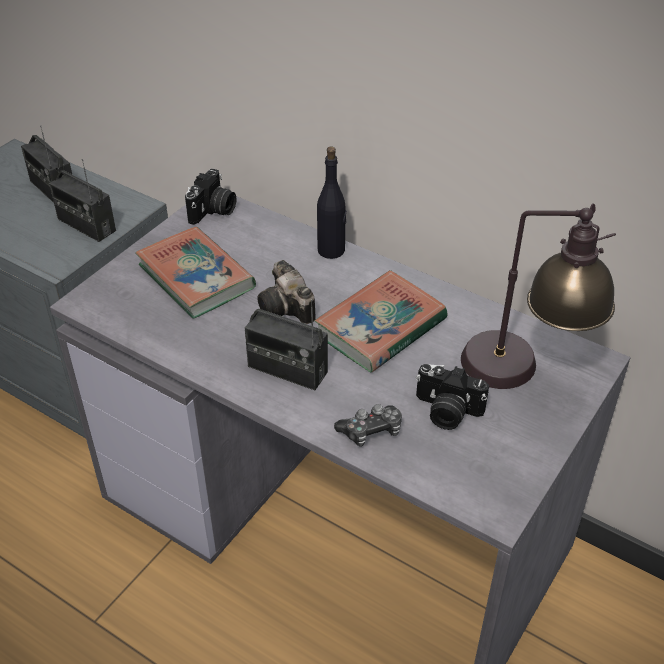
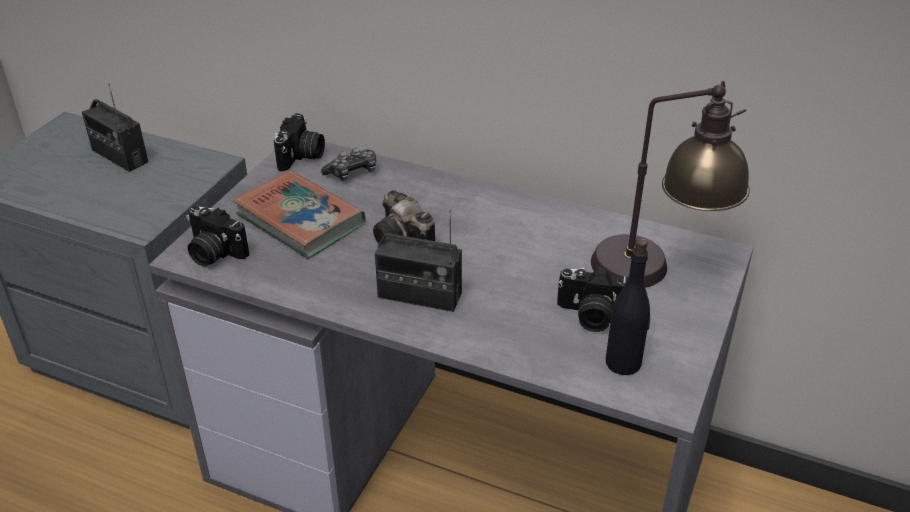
camera: 10 degrees left, 5 degrees down
(86, 225) = (164, 186): radio -> none
(109, 302) = (213, 253): none -> camera
(331, 250) = (433, 181): black bottle -> black bottle (624, 363)
(371, 431) = (521, 343): game controller -> game controller (352, 172)
(381, 327) = (503, 246): book -> none

